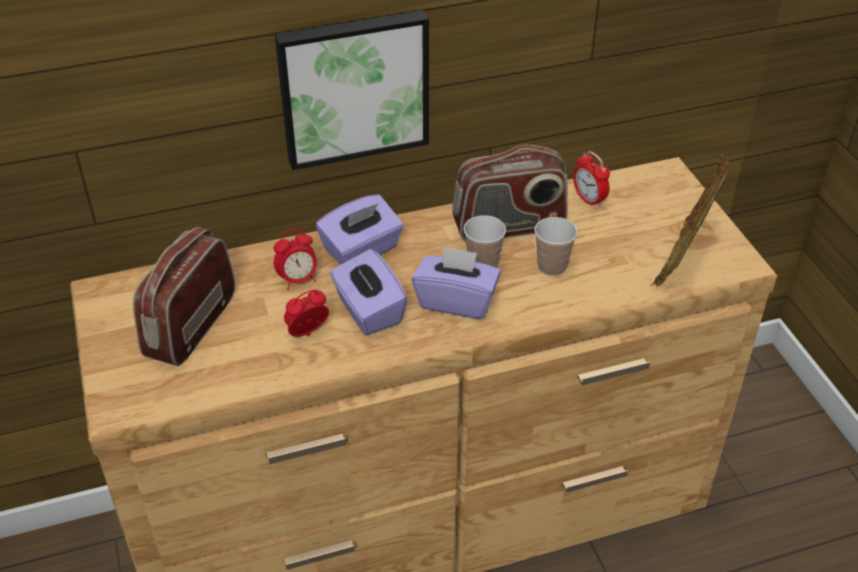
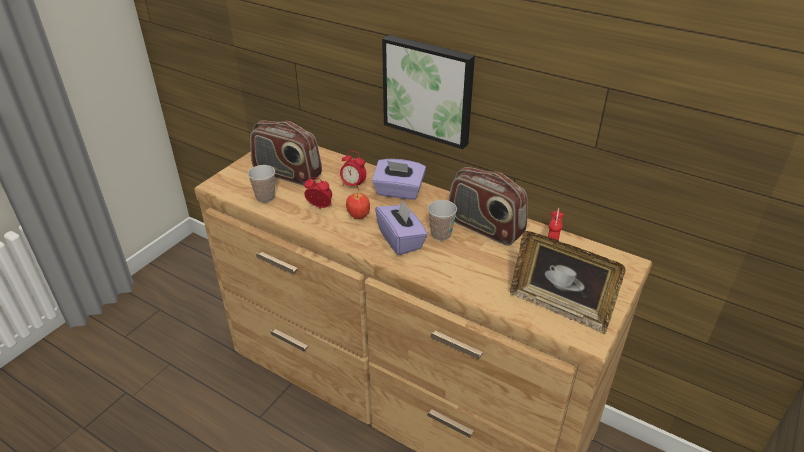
camera: 50 degrees right, 5 degrees down
(190, 326) = (287, 174): radio -> radio turned 135 degrees counterclockwise
(368, 311) = (358, 216): purple tissue box -> apple
(552, 267) = (473, 259): cup -> cup (265, 197)
(684, 255) = (559, 307): picture frame -> picture frame turned 135 degrees counterclockwise

